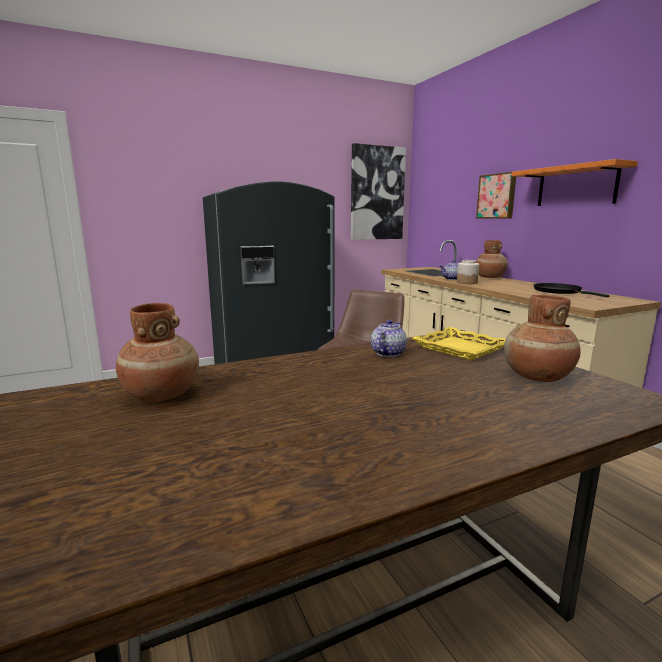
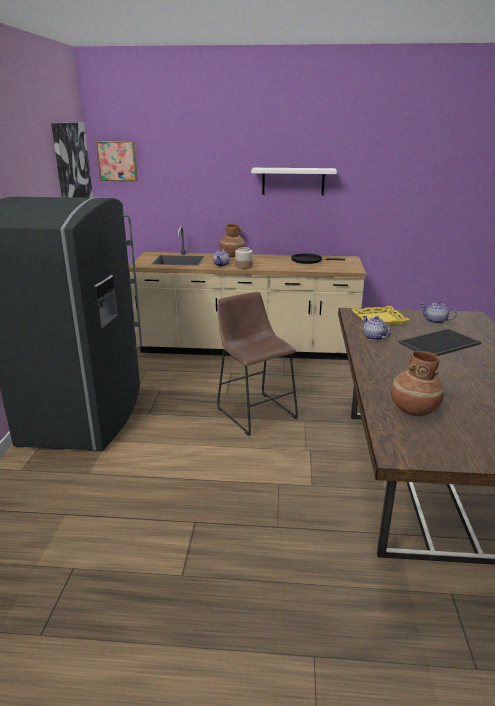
camera: 60 degrees left, 10 degrees up
(438, 387) = (439, 343): none -> tray
(497, 196) = (219, 184): picture -> picture (117, 161)
(536, 377) = (435, 321): brown vase -> teapot
(576, 186) = (293, 181): orange shelf -> white shelf

